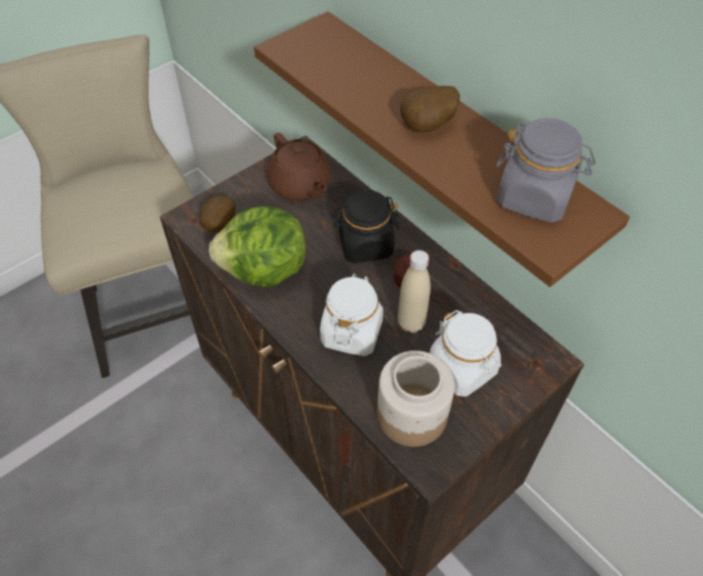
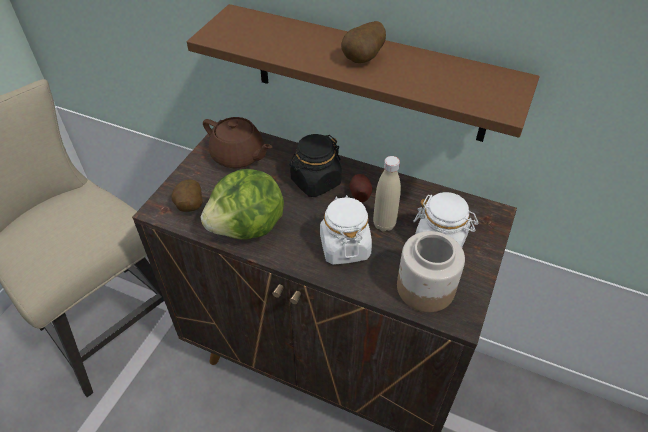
camera: 25 degrees left, 5 degrees down
(534, 197) = (471, 82): grey jar -> none

